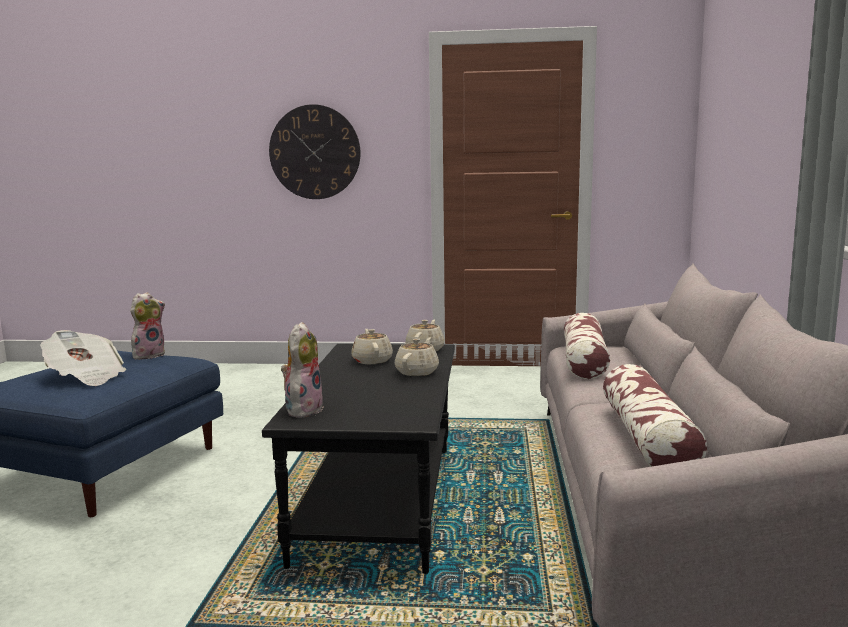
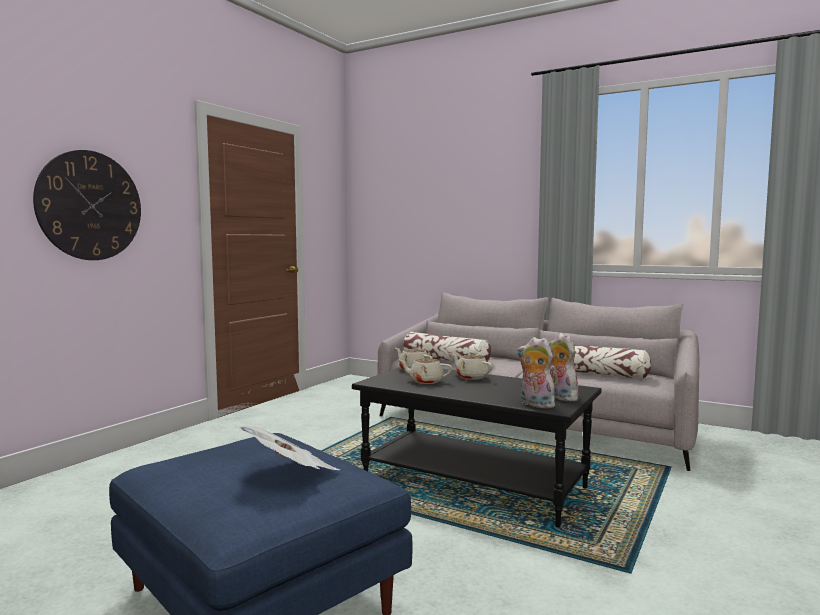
camera: 65 degrees left, 5 degrees down
(149, 355) = (228, 447): plush toy -> plush toy (560, 397)

